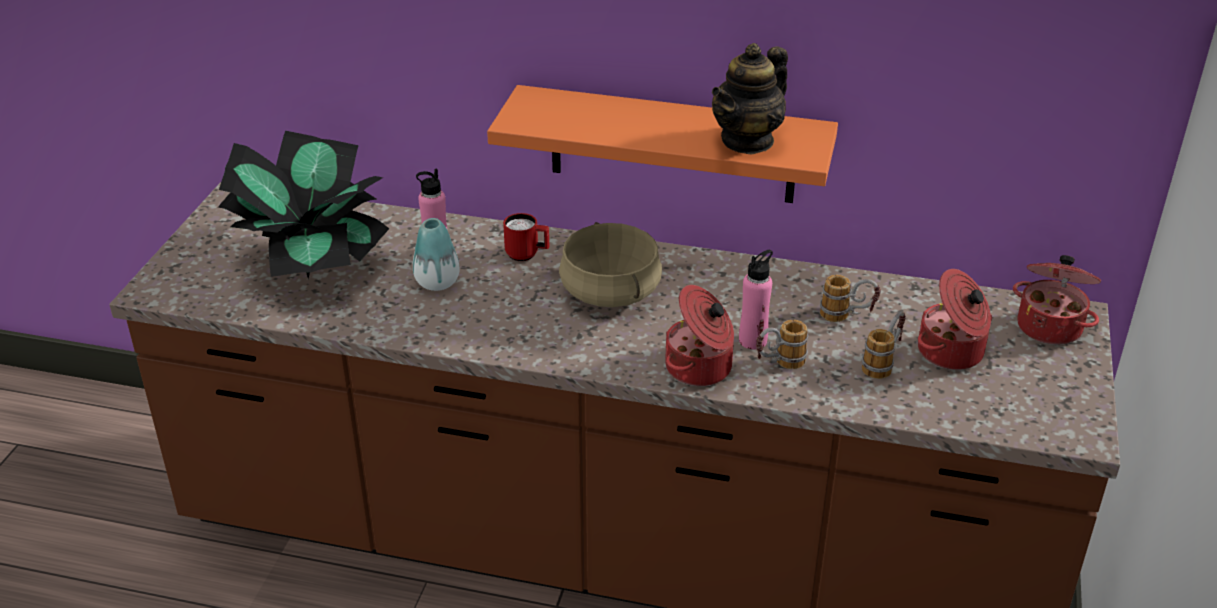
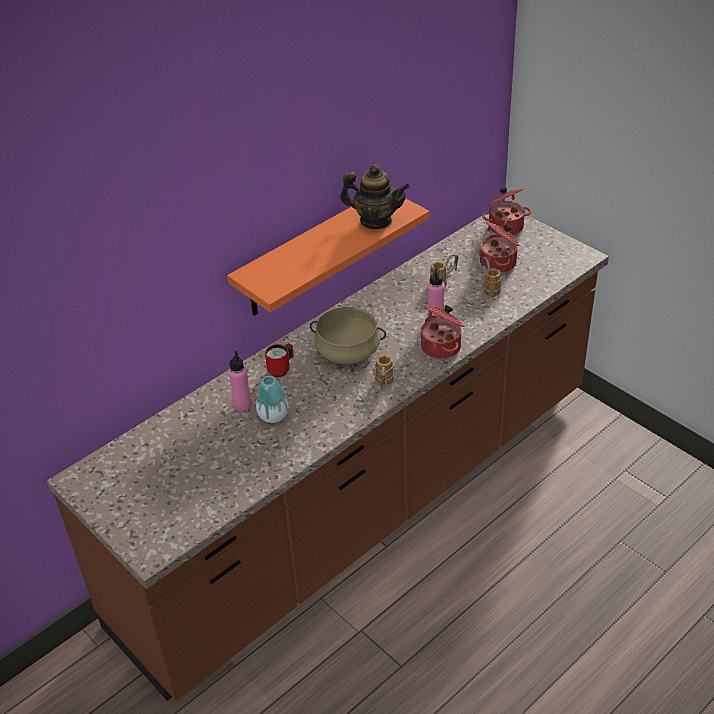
camera: 55 degrees left, 5 degrees up
(313, 259) = (194, 462): potted plant -> none
(748, 140) = (376, 221): teapot -> teapot turned 60 degrees counterclockwise
(779, 364) = (461, 319): mug -> mug (384, 385)

